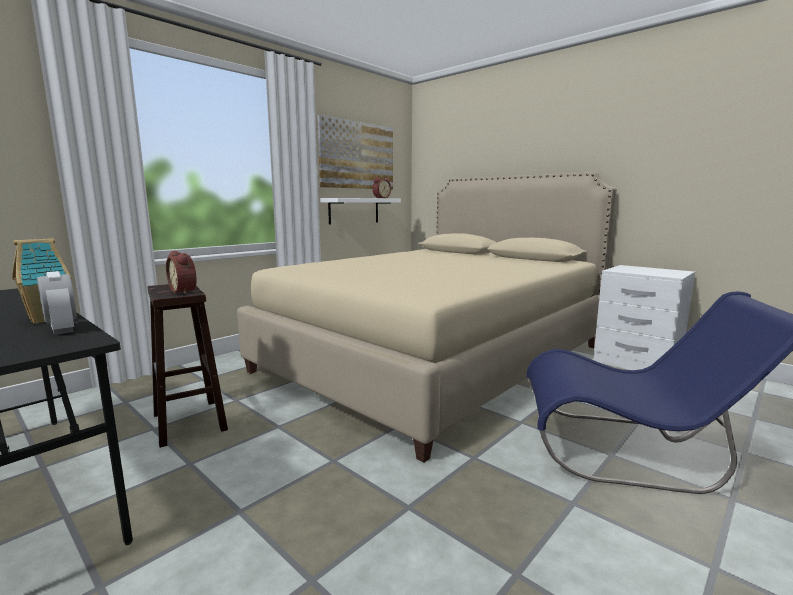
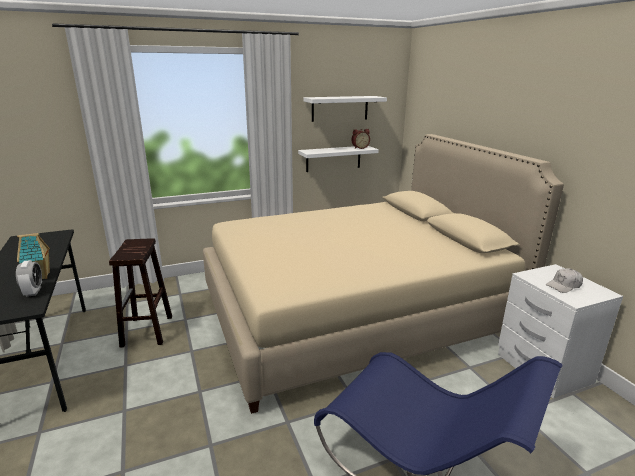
camera: 25 degrees right, 10 degrees up
(185, 291) = (136, 252): alarm clock -> none
(357, 155) = (340, 108): picture -> white shelf
(650, 271) = (564, 286): none -> white cap

